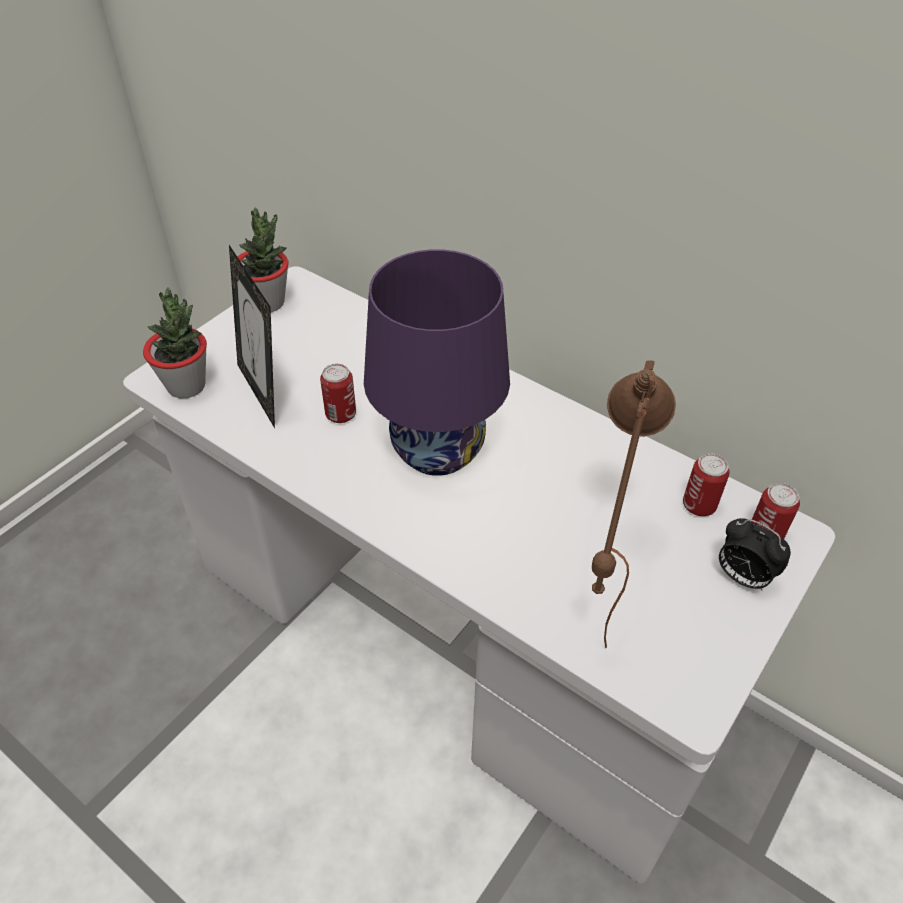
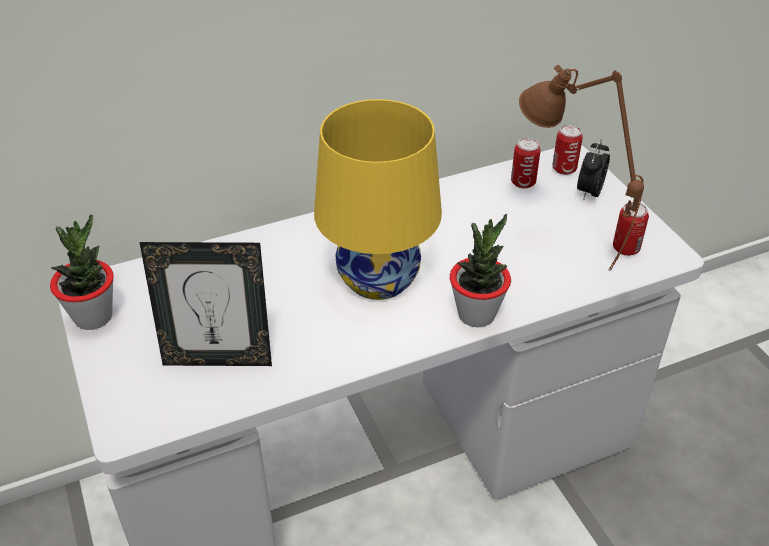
camera: 60 degrees left, 5 degrees down
(187, 386) = (157, 411): potted plant -> potted plant (476, 314)
(341, 414) = (291, 318): can -> can (626, 248)
(438, 450) = (379, 278): purple table lamp -> yellow table lamp
(742, 576) = (589, 192): alarm clock -> alarm clock turned 135 degrees clockwise

